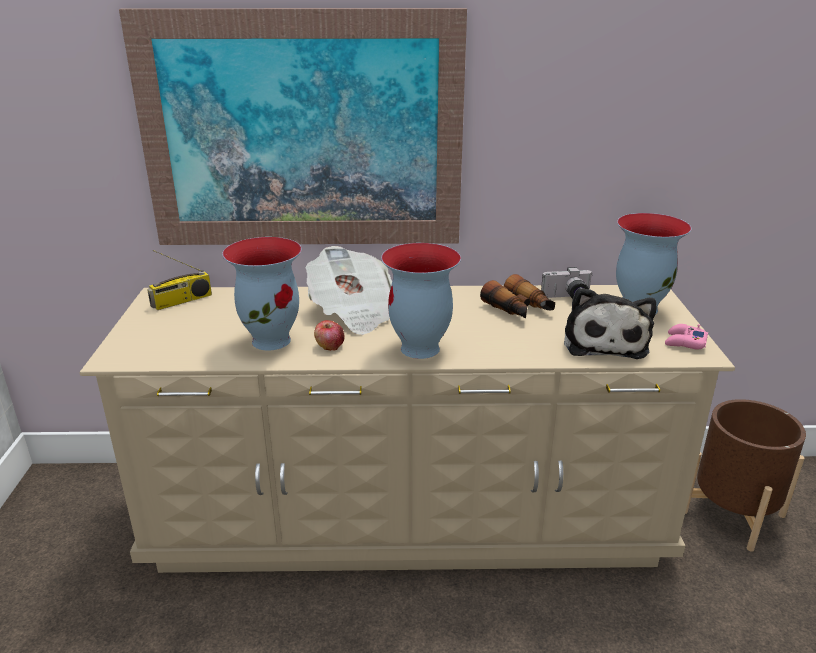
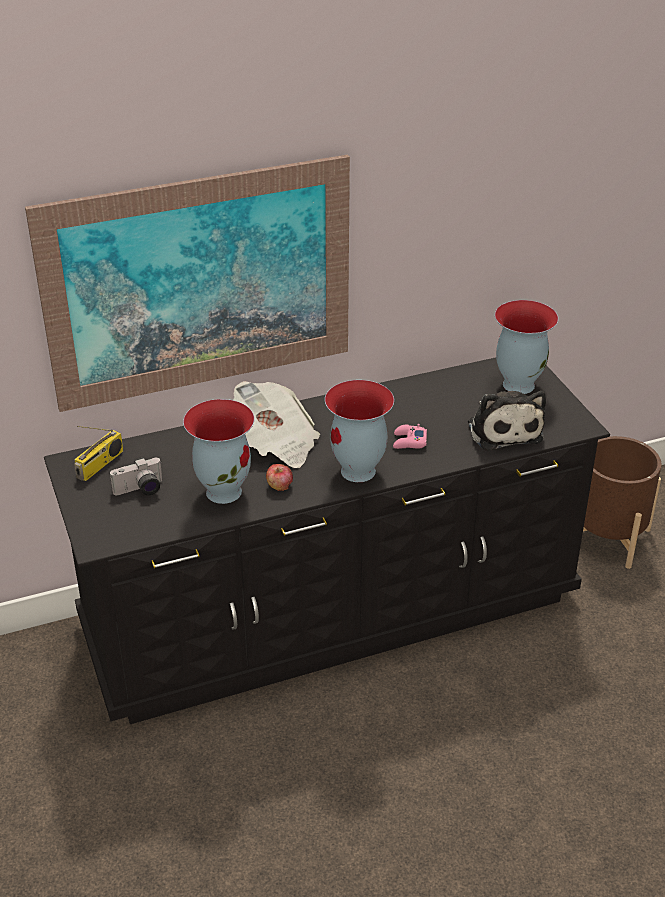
camera: 20 degrees left, 10 degrees up
(408, 515) = (331, 612): beige dresser -> black dresser
(519, 309) = (418, 408): binoculars -> none
(567, 298) = (453, 384): camera -> camera (140, 490)
(684, 342) = (566, 416): pink game controller -> pink game controller (409, 441)

